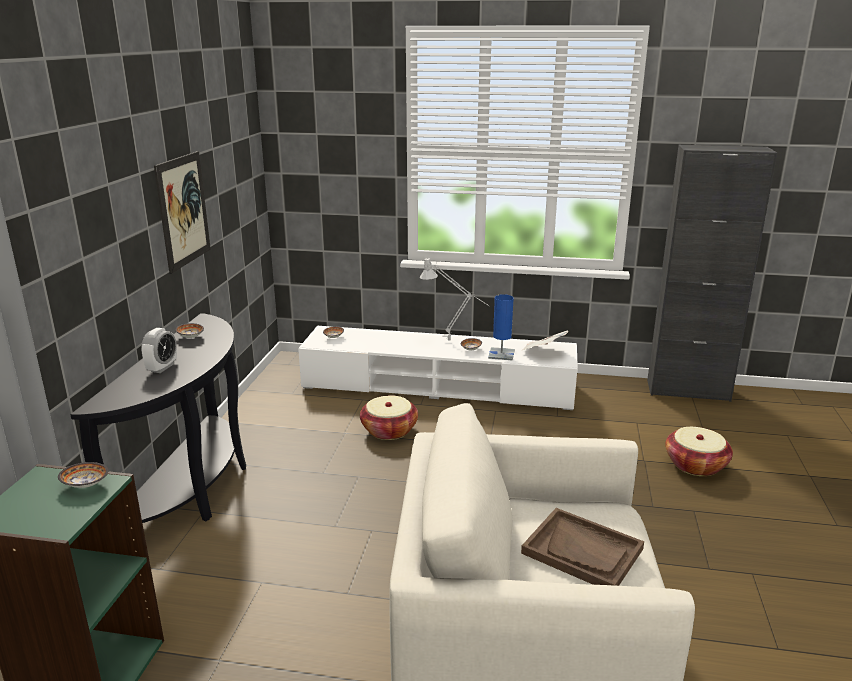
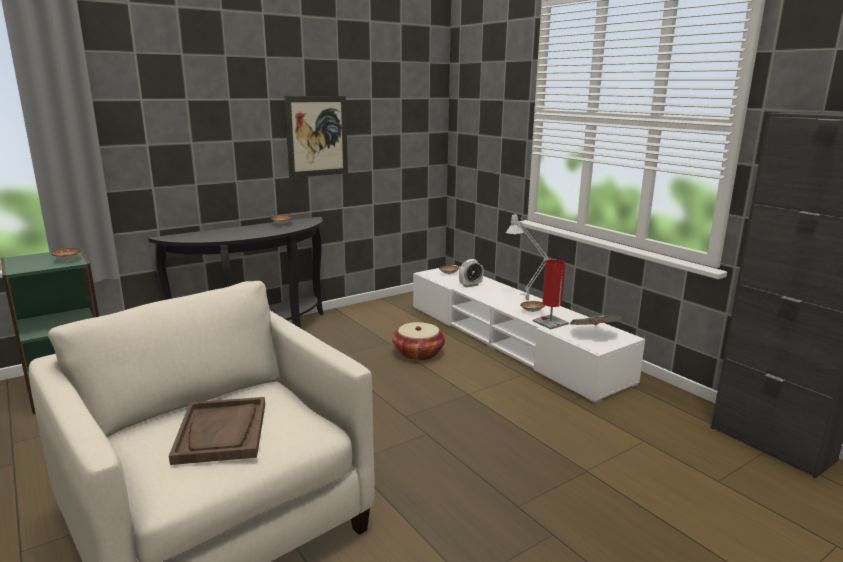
camera: 45 degrees right, 5 degrees down
(162, 368) = (231, 232): alarm clock -> alarm clock (470, 285)
(501, 354) = (550, 322): blue table lamp -> red table lamp
(695, 465) = (637, 503): basket -> none

